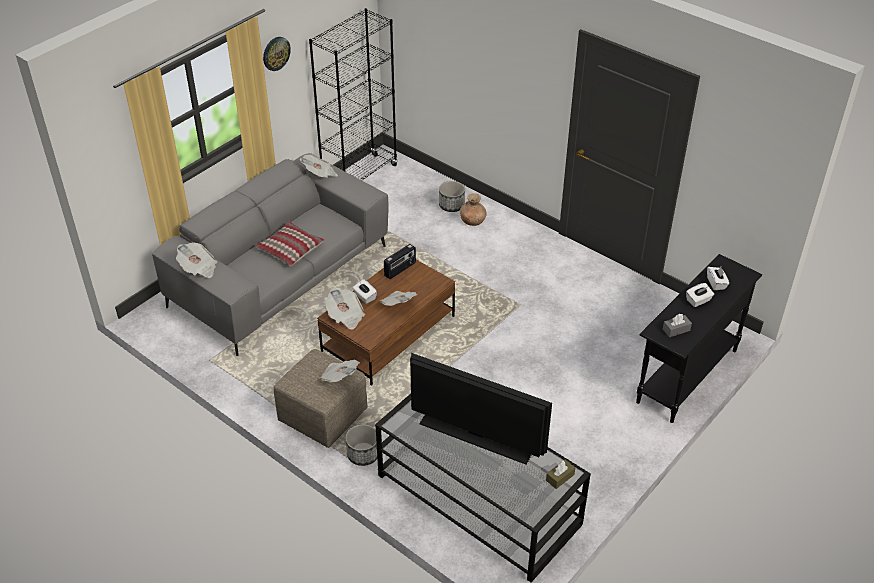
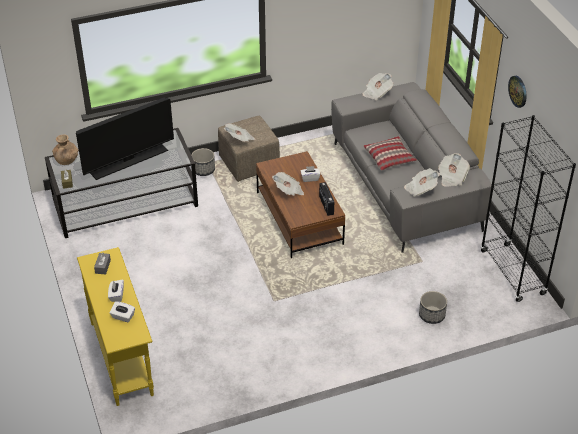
camera: 120 degrees right, 0 degrees up
(345, 316) = (297, 163): newspaper -> newspaper (420, 189)
(473, 221) = (399, 319): brown vase -> brown vase (66, 160)
(686, 376) = (122, 358): black console table -> yellow console table

